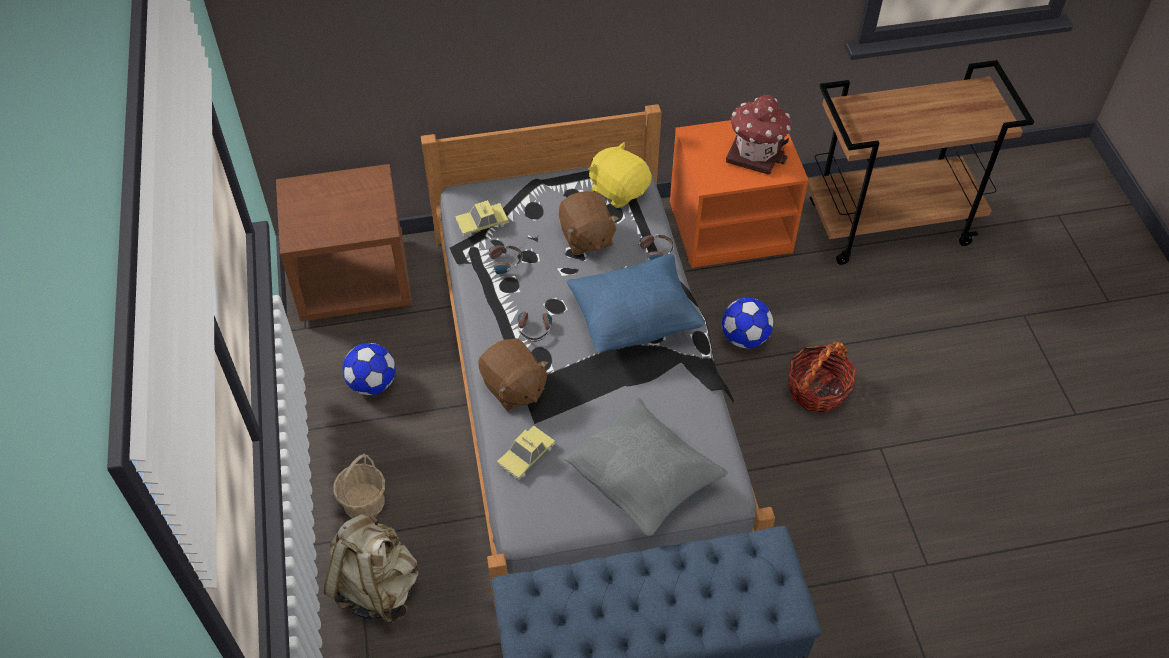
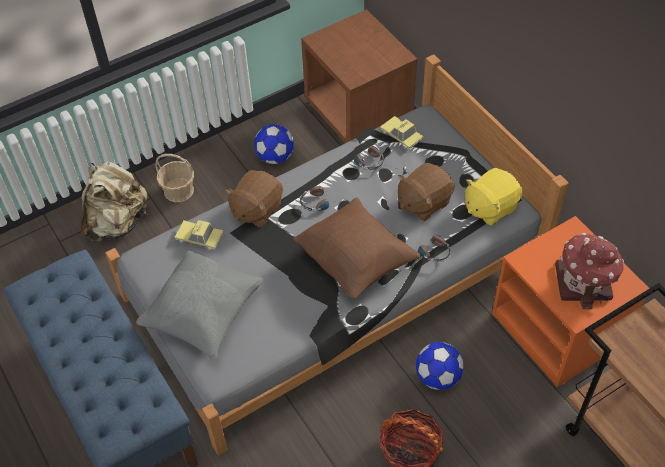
camera: 70 degrees right, 0 degrees up
(619, 190) = (490, 207): yellow plush toy -> yellow plush toy turned 150 degrees counterclockwise
(635, 320) = (355, 262): blue pillow -> brown pillow

